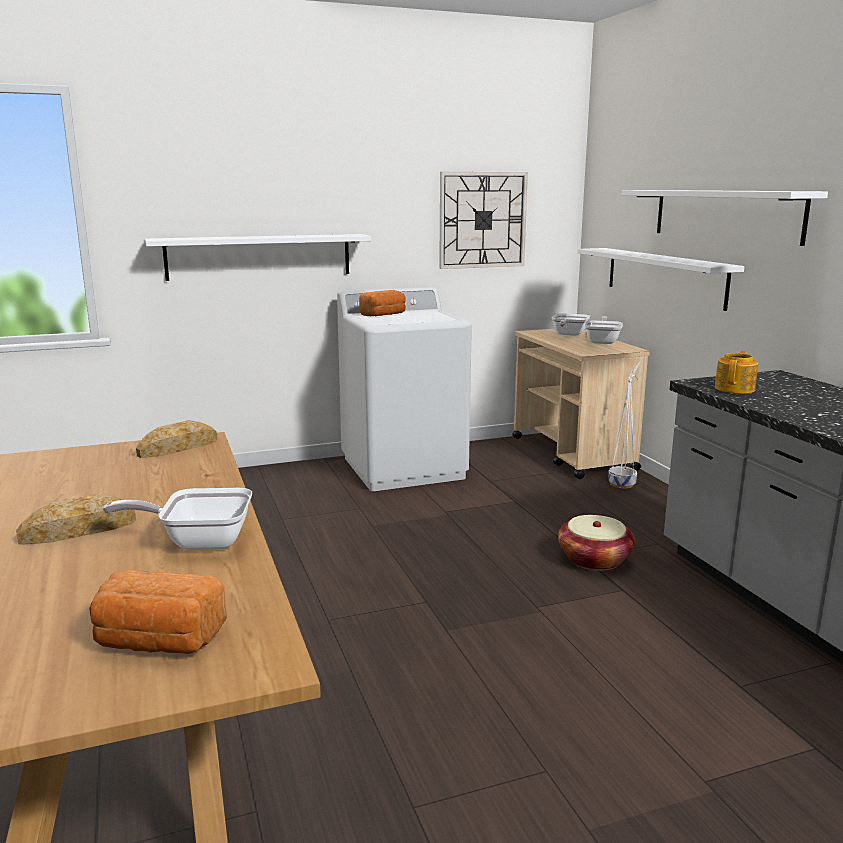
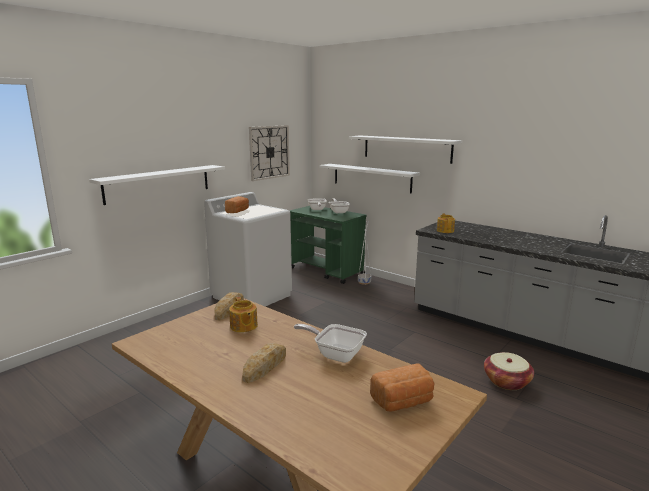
camera: 30 degrees left, 0 degrees up
(153, 472) = (243, 326): none -> teapot
(199, 541) = (335, 354): frying pan -> frying pan turned 60 degrees clockwise
(572, 453) = (327, 271): beige cart -> green cart
(594, 559) = (390, 321): basket -> basket (506, 381)

